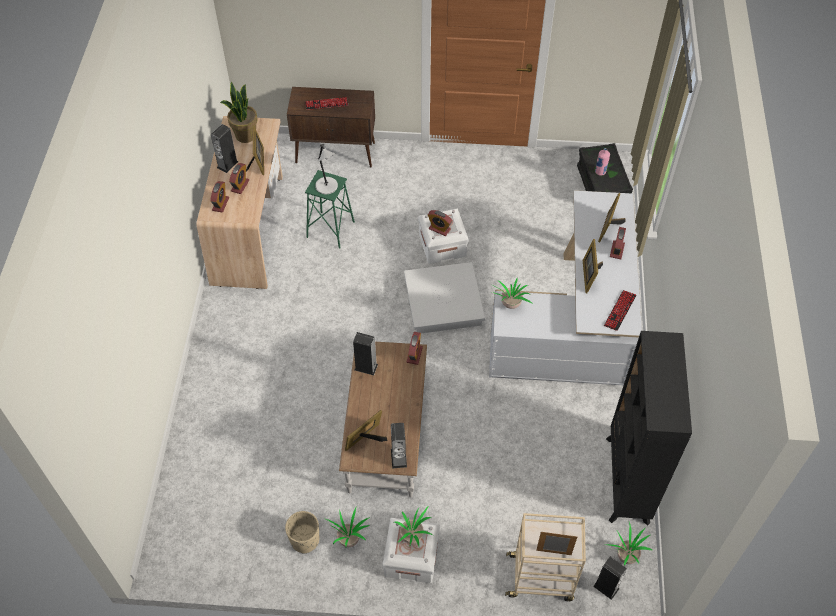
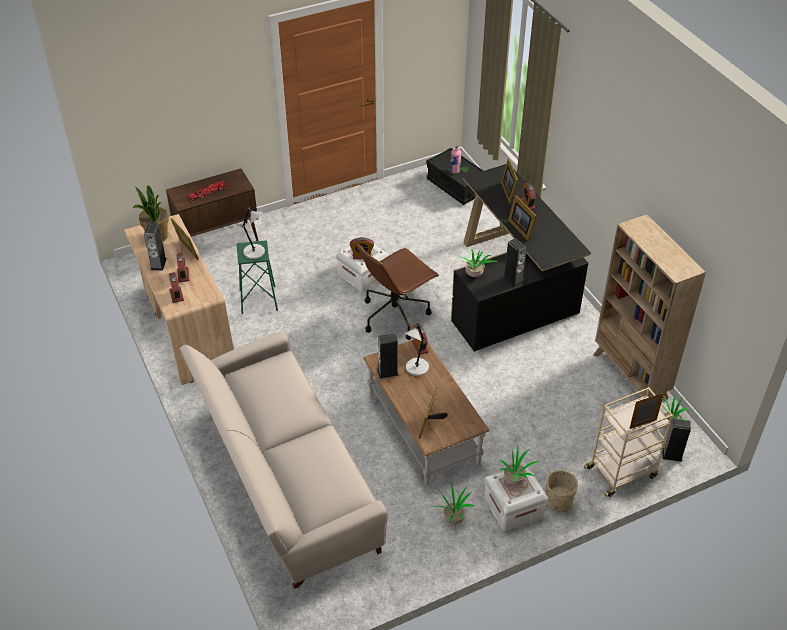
camera: 30 degrees left, 10 degrees down
(232, 423) = (285, 481): none -> beige sofa
(305, 540) = (417, 537): beige planter -> beige planter (558, 501)
(394, 376) = (416, 368): none -> grey table lamp
(398, 458) = (466, 424): speaker -> speaker (513, 279)
(443, 302) = (395, 315): white storage box -> brown office chair
(574, 326) = (510, 289): white desk -> black desk
(620, 311) = (562, 242): keyboard -> none
(627, 480) = (630, 376): black bookcase -> beige bookcase

